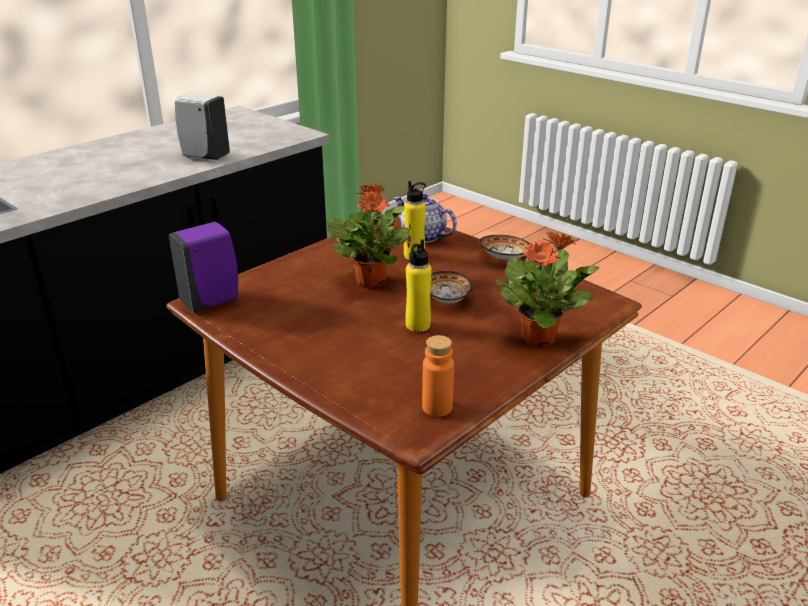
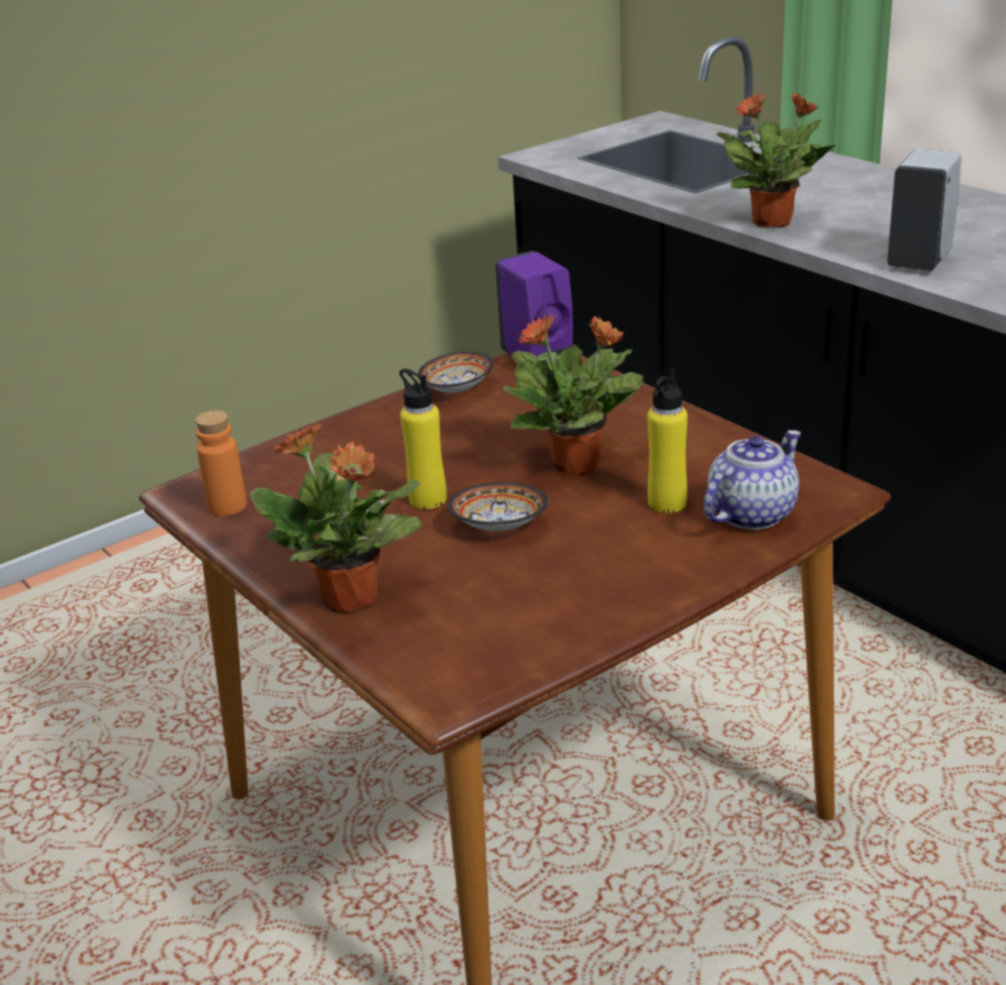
camera: 100 degrees right, 0 degrees up
(108, 186) = (773, 222): none -> potted plant
(505, 259) = (645, 595): bowl -> bowl (455, 390)

